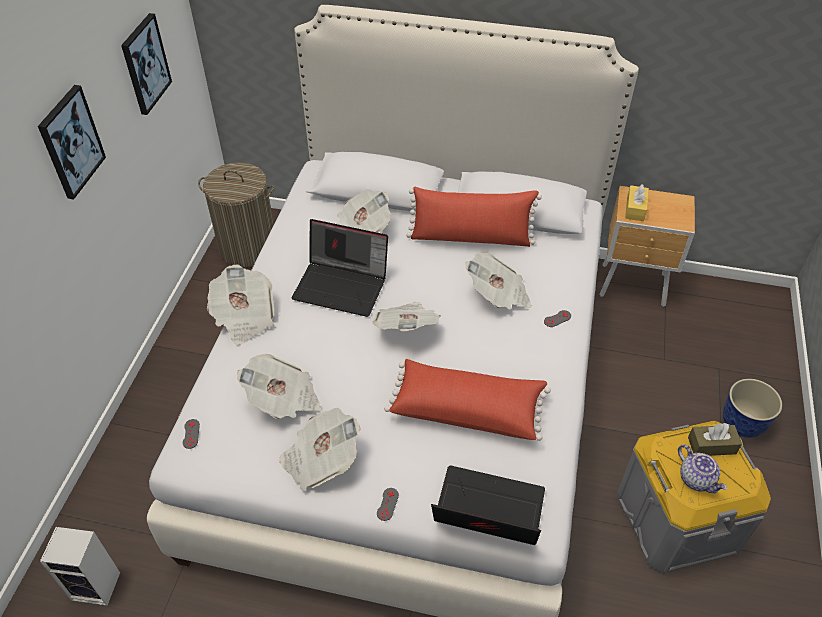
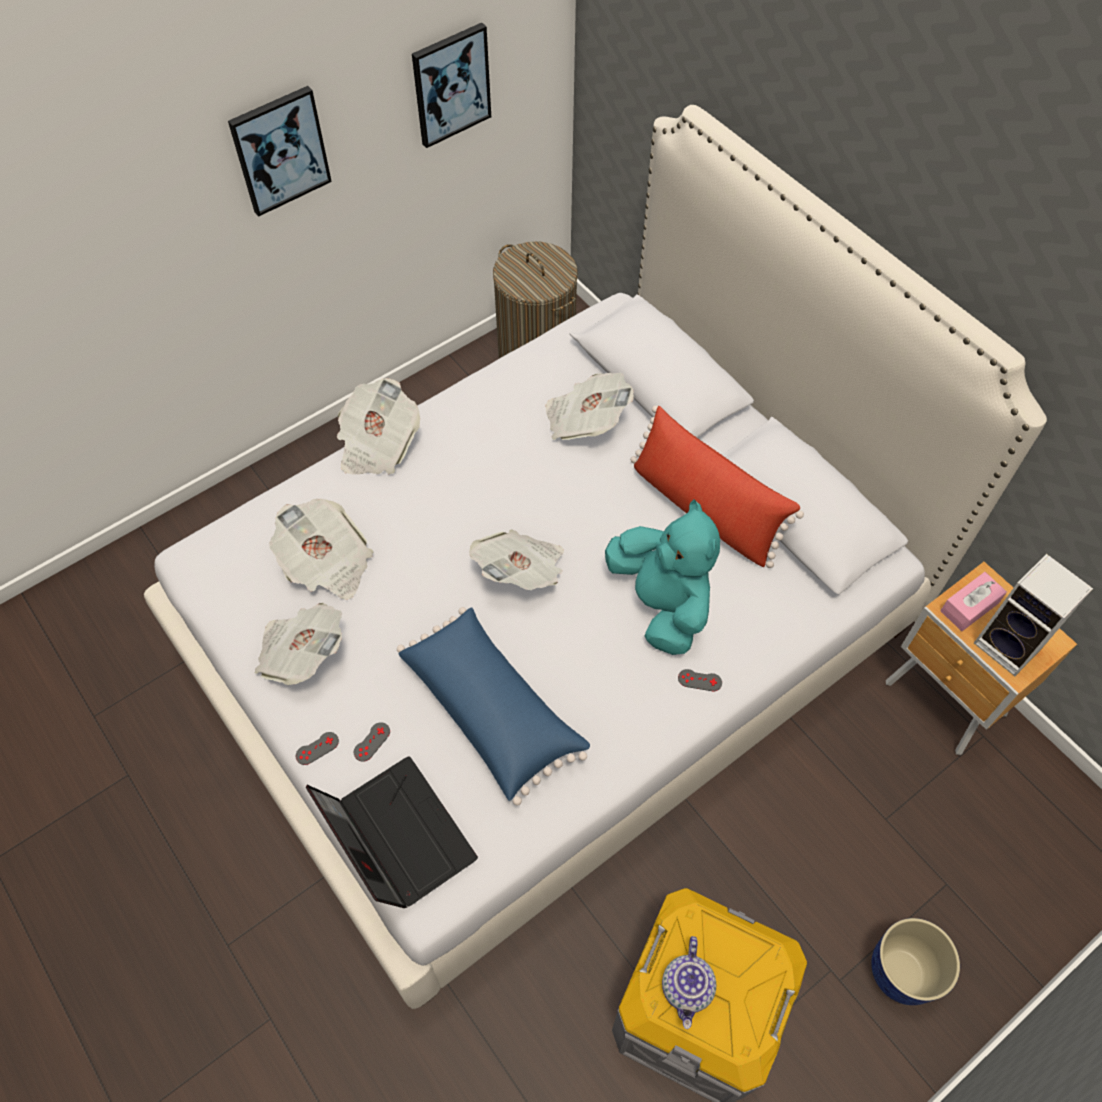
camera: 40 degrees right, 10 degrees up
(98, 585) = (115, 620): speaker -> speaker (1010, 646)
(191, 434) = (220, 538): grey game controller -> grey game controller (372, 742)
(342, 285) = (505, 474): laptop -> none
(467, 409) = (492, 710): red pillow -> blue pillow
(498, 295) = (661, 603): newspaper -> turquoise plush toy
(635, 209) = (969, 607): yellow tissue box -> pink tissue box
(711, 445) = (748, 967): brown tissue box -> none

